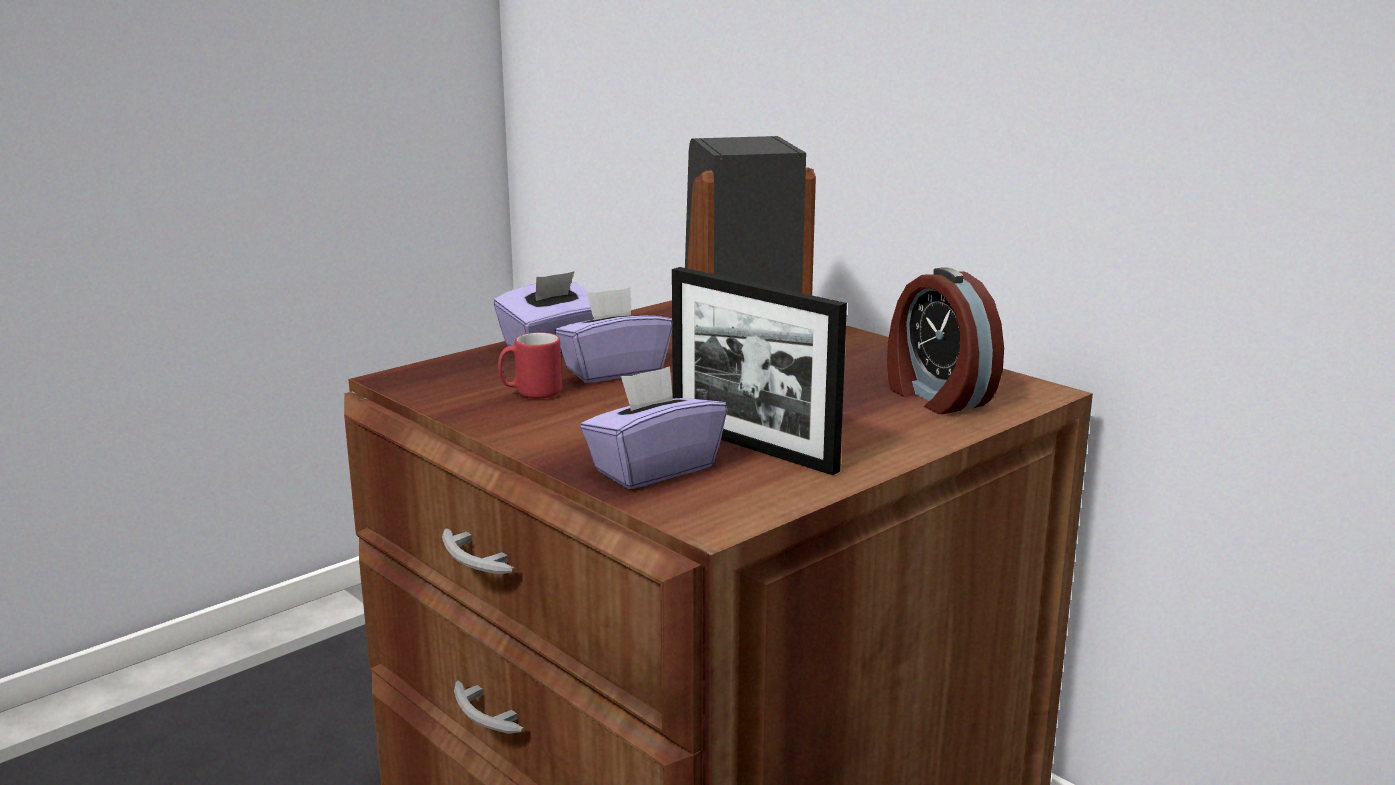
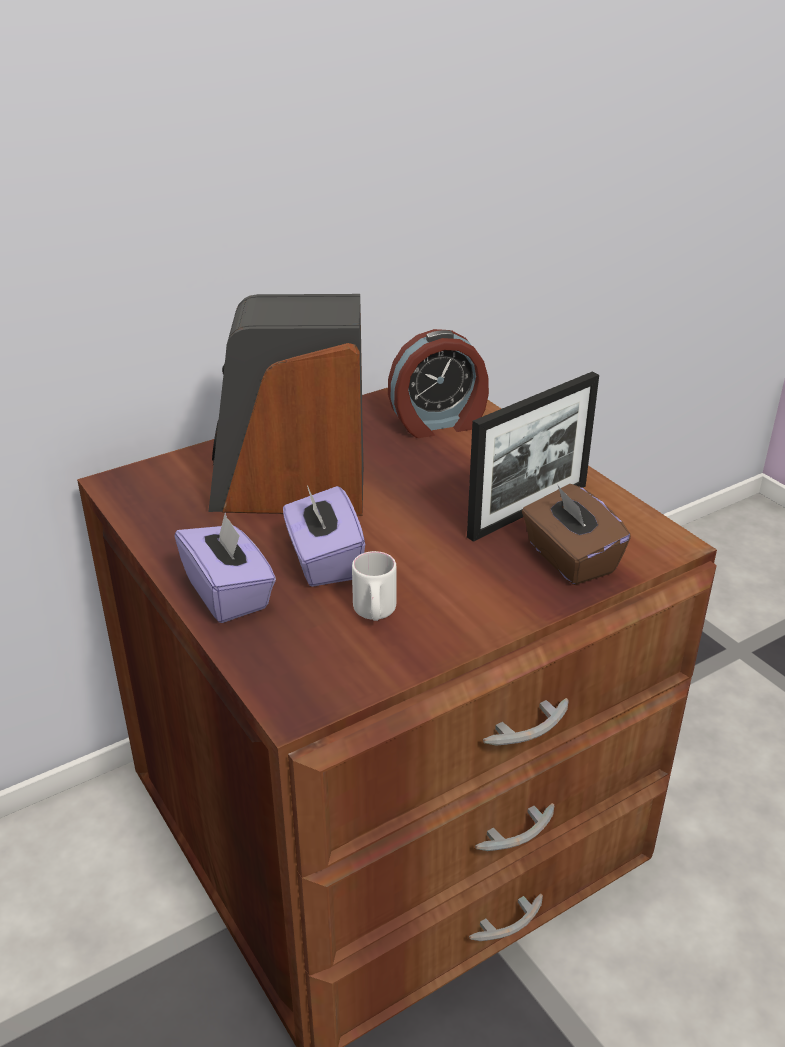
camera: 80 degrees left, 15 degrees up
(530, 394) = (375, 613): red mug -> white mug
(653, 469) = (569, 559): purple tissue box -> brown tissue box

